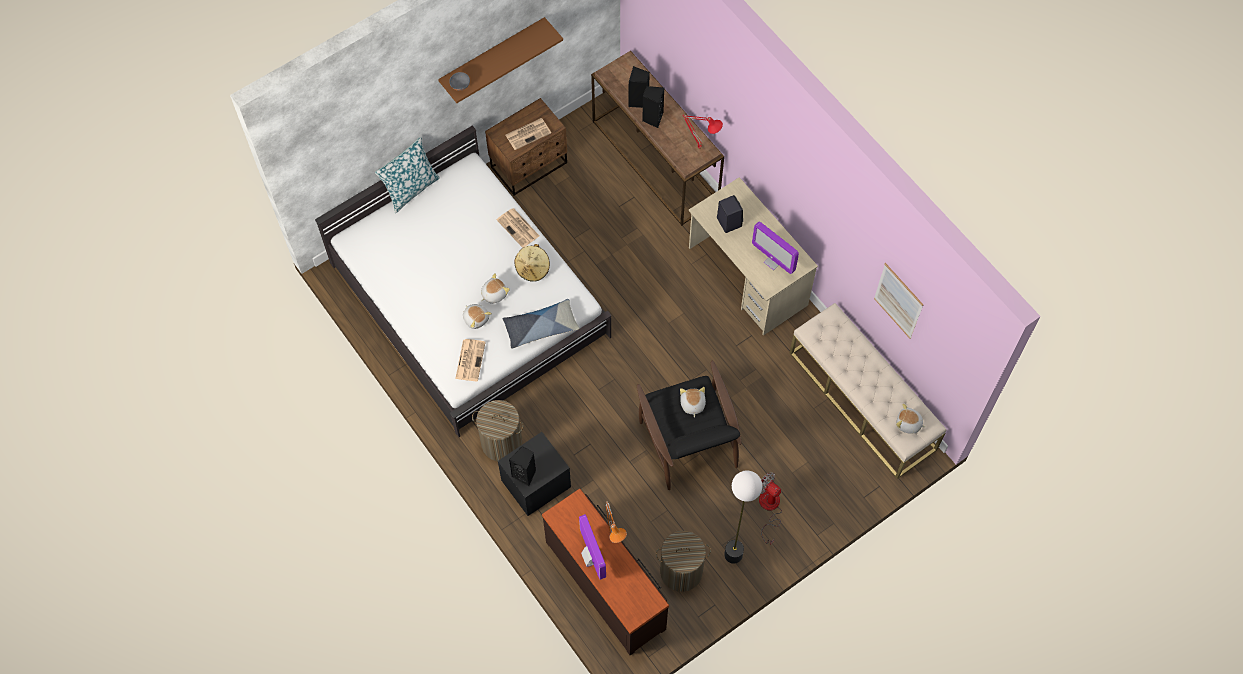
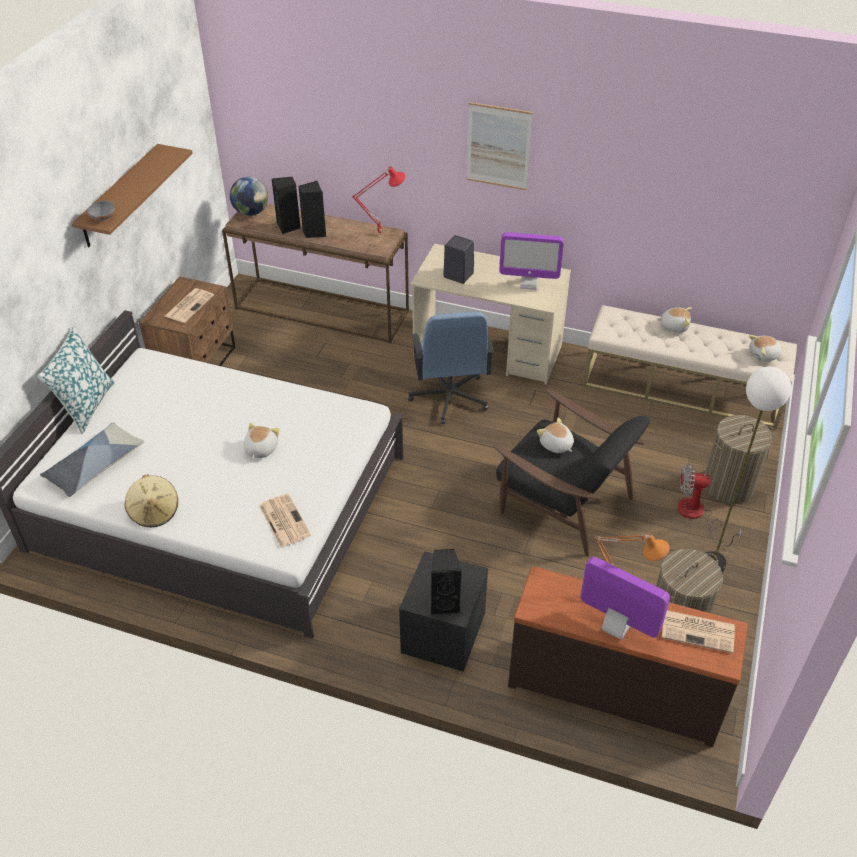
camera: 35 degrees left, 20 degrees down
(476, 318) = (258, 480): plush toy -> plush toy (674, 326)
(501, 443) = (368, 615): laundry basket -> laundry basket (728, 485)
(518, 228) = (241, 383): newspaper -> newspaper (699, 631)
(533, 268) = (286, 408): beige hat -> beige hat (154, 512)
(540, 327) = (340, 452): pillow -> pillow (95, 466)
(622, 68) = (251, 212): none -> globe
(683, 304) = (449, 398): none -> blue office chair
(898, 301) = (703, 211): picture -> picture (498, 146)

